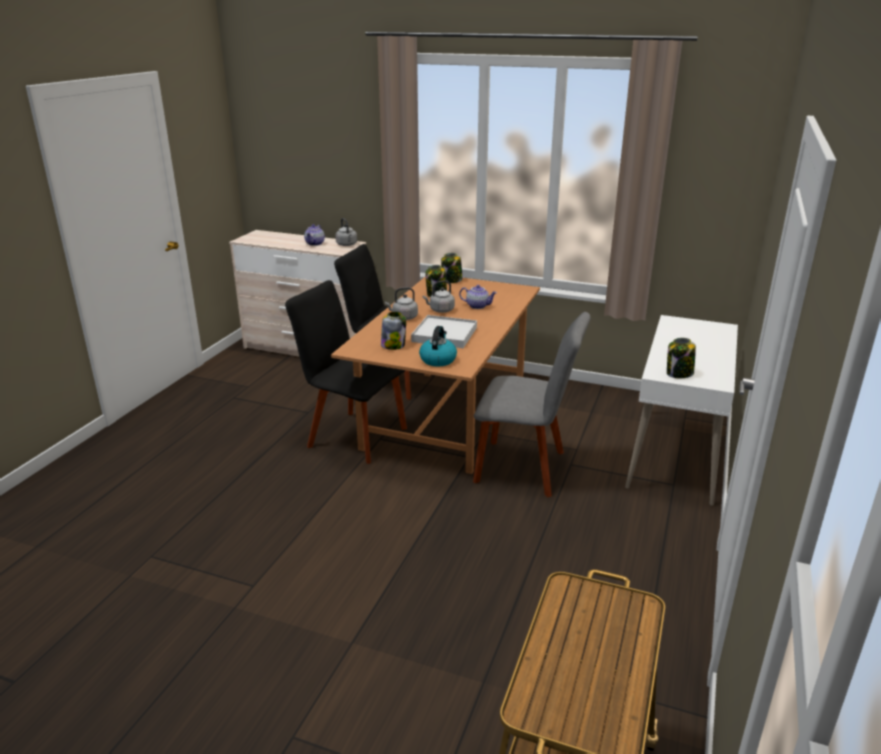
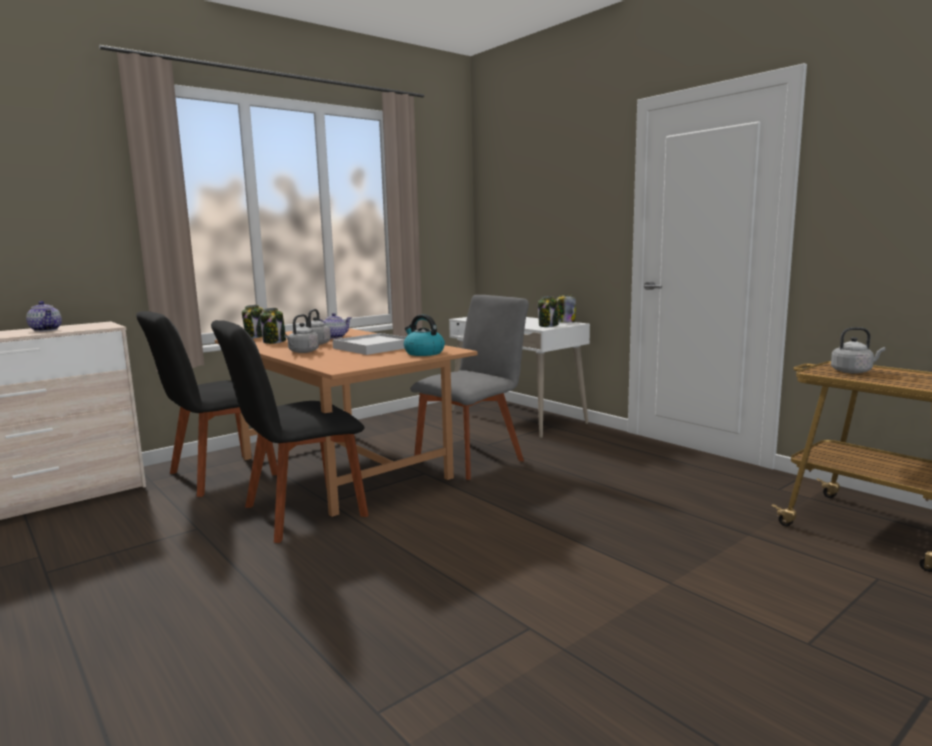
camera: 60 degrees left, 15 degrees down
(347, 245) = (96, 324): grey kettle -> grey kettle (853, 371)
(393, 345) = (361, 359): jar -> jar (564, 322)

